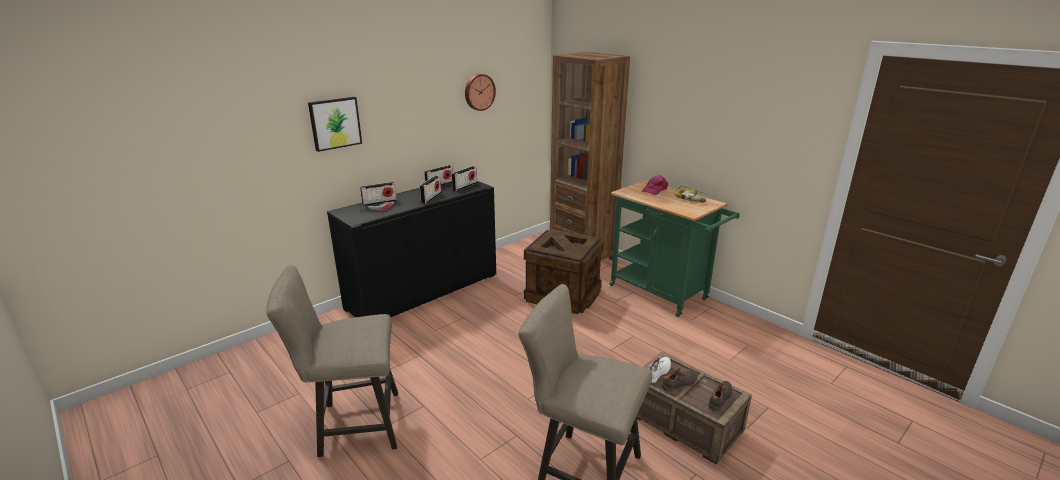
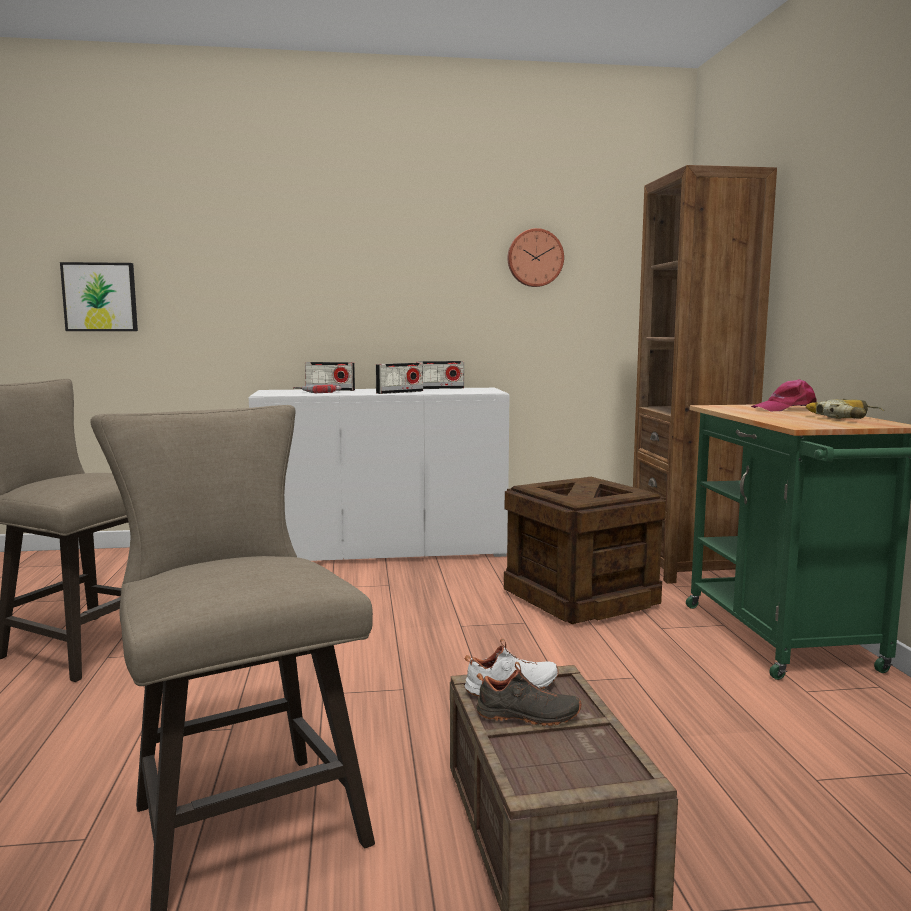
camera: 35 degrees right, 15 degrees down
(335, 123) = (289, 269): picture -> picture (100, 297)
(423, 291) = (382, 550): black cabinet -> white cabinet
(464, 186) = (469, 391): radio -> none
(720, 399) = (579, 769): black shoe -> none

